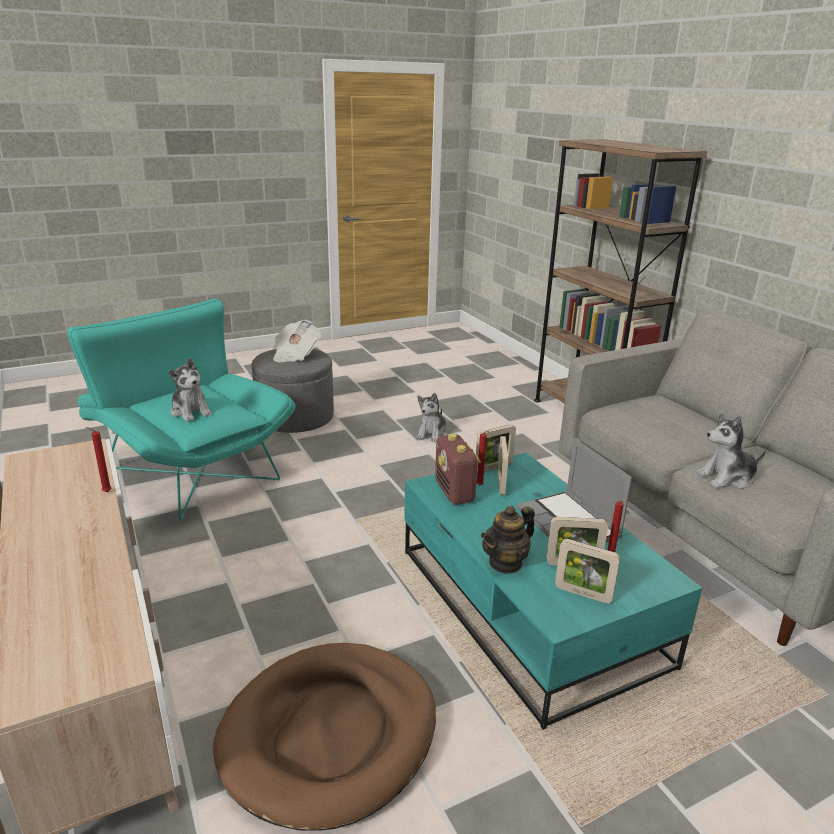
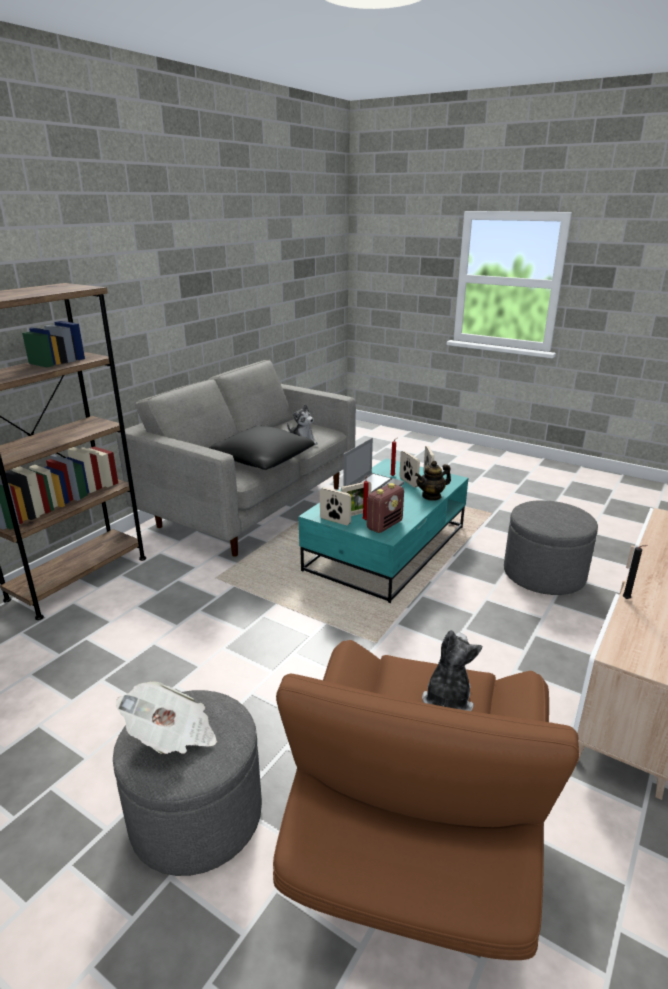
camera: 120 degrees left, 0 degrees up
(105, 492) = (627, 599): red candle -> black candle
(189, 467) = (415, 835): turquoise armchair -> brown armchair
(330, 735) = (543, 574): brown dog bed -> grey ottoman
(432, 434) = (174, 661): plush toy -> none
(506, 563) = (431, 496): teapot -> teapot turned 135 degrees clockwise
(662, 435) = (262, 460): none -> black pillow

